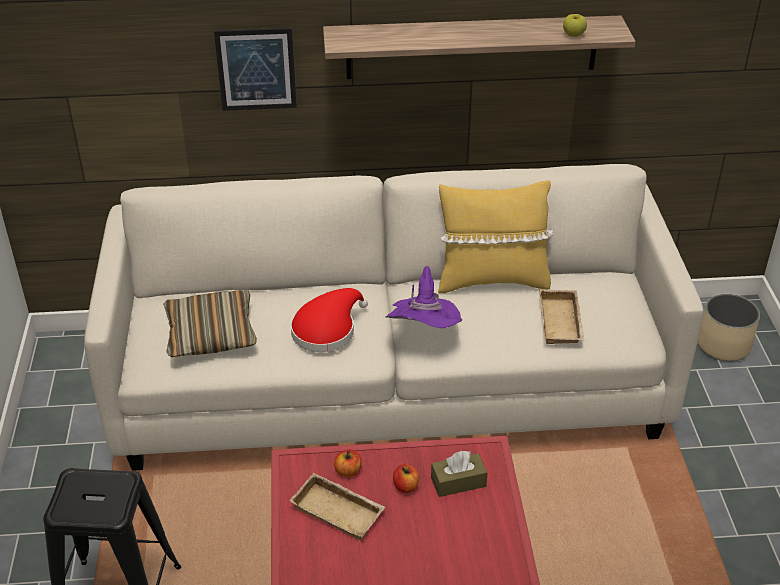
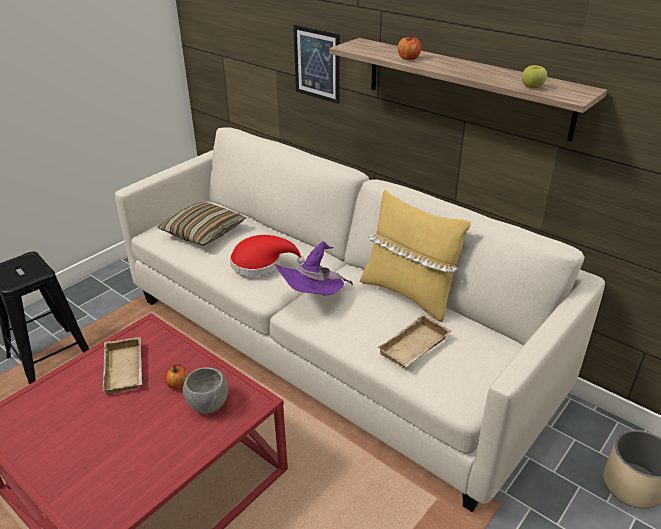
camera: 45 degrees right, 5 degrees down
(348, 471) = (165, 352): apple -> apple (408, 58)
(458, 482) = (209, 405): brown tissue box -> grey bowl

